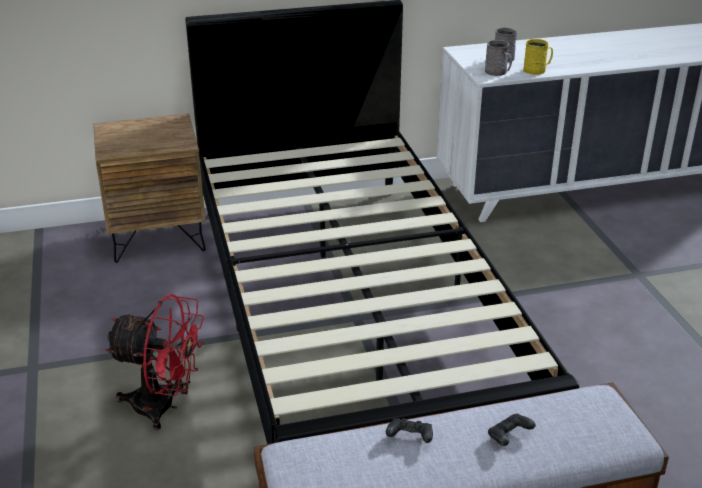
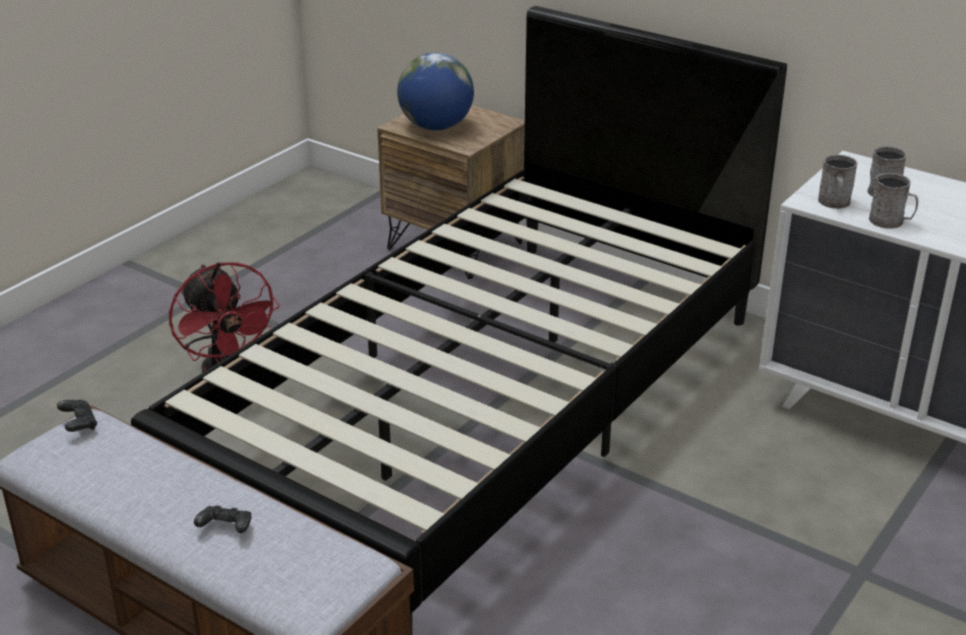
camera: 50 degrees right, 0 degrees up
(137, 141) = (436, 127): none -> globe
(410, 438) = (168, 473): black game controller -> black game controller (79, 424)
(537, 70) = (891, 222): yellow mug -> grey mug

